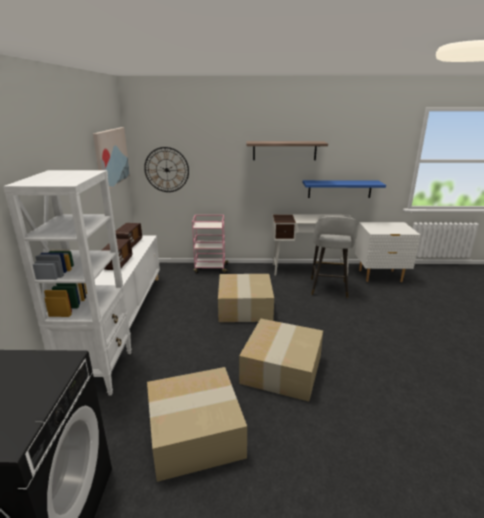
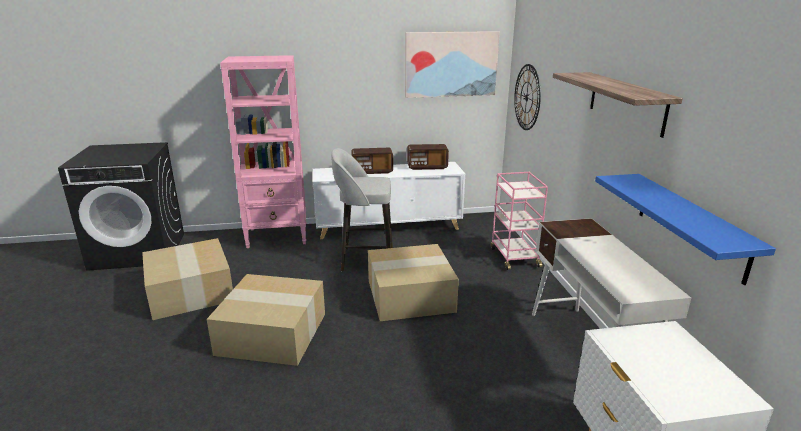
camera: 80 degrees right, 0 degrees up
(98, 371) = (278, 236): white bookcase -> pink bookcase
(328, 288) = (515, 379): grey stool -> grey stool (365, 259)

